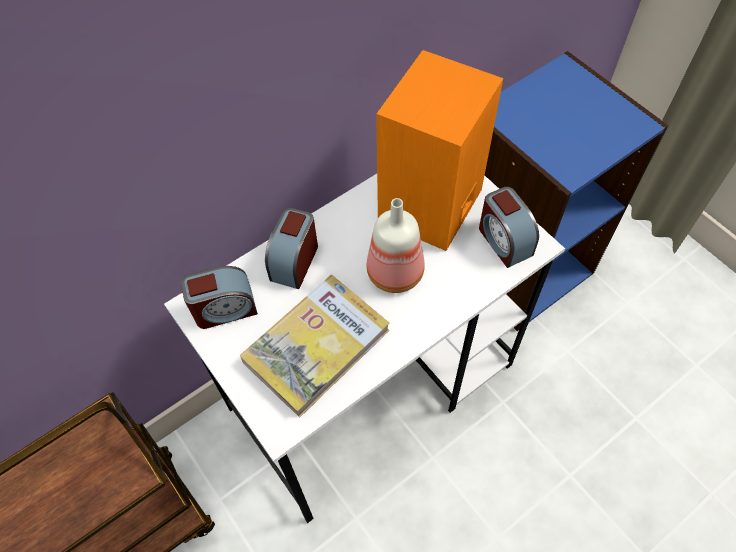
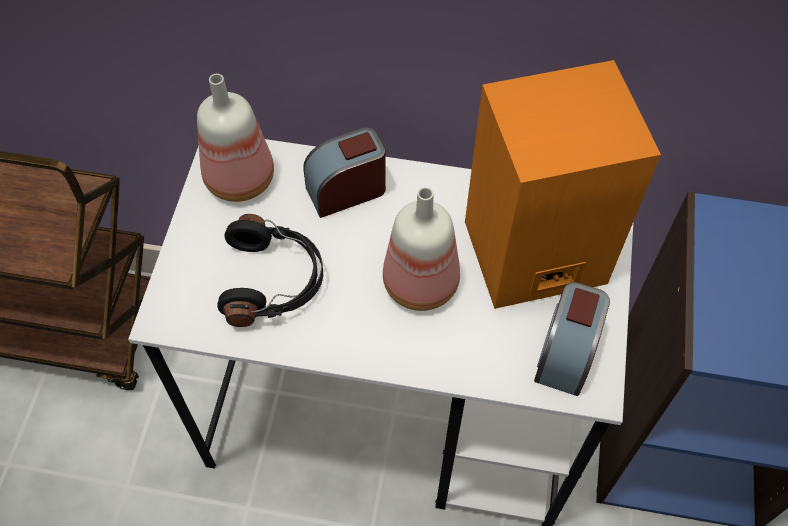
camera: 45 degrees right, 0 degrees up
(225, 309) = (242, 178): alarm clock -> bottle
(317, 346) = (274, 281): book -> black headphones

